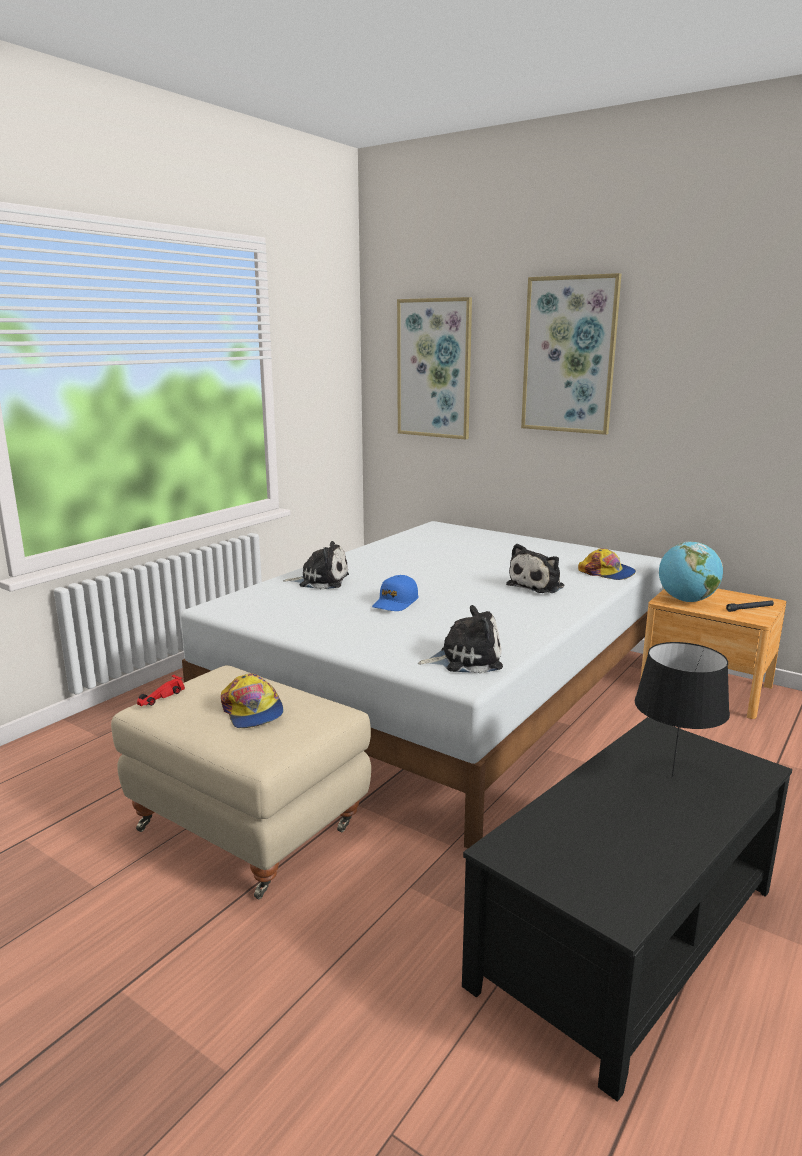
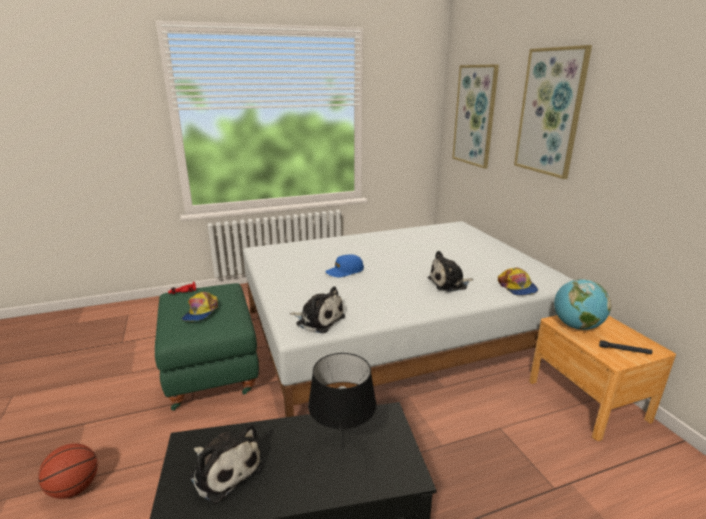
camera: 35 degrees right, 5 degrees up
(250, 826) = (213, 372): beige ottoman -> green ottoman
(250, 1072) = (74, 488): none -> basketball
(320, 581) = (330, 247): plush toy -> plush toy (224, 469)

